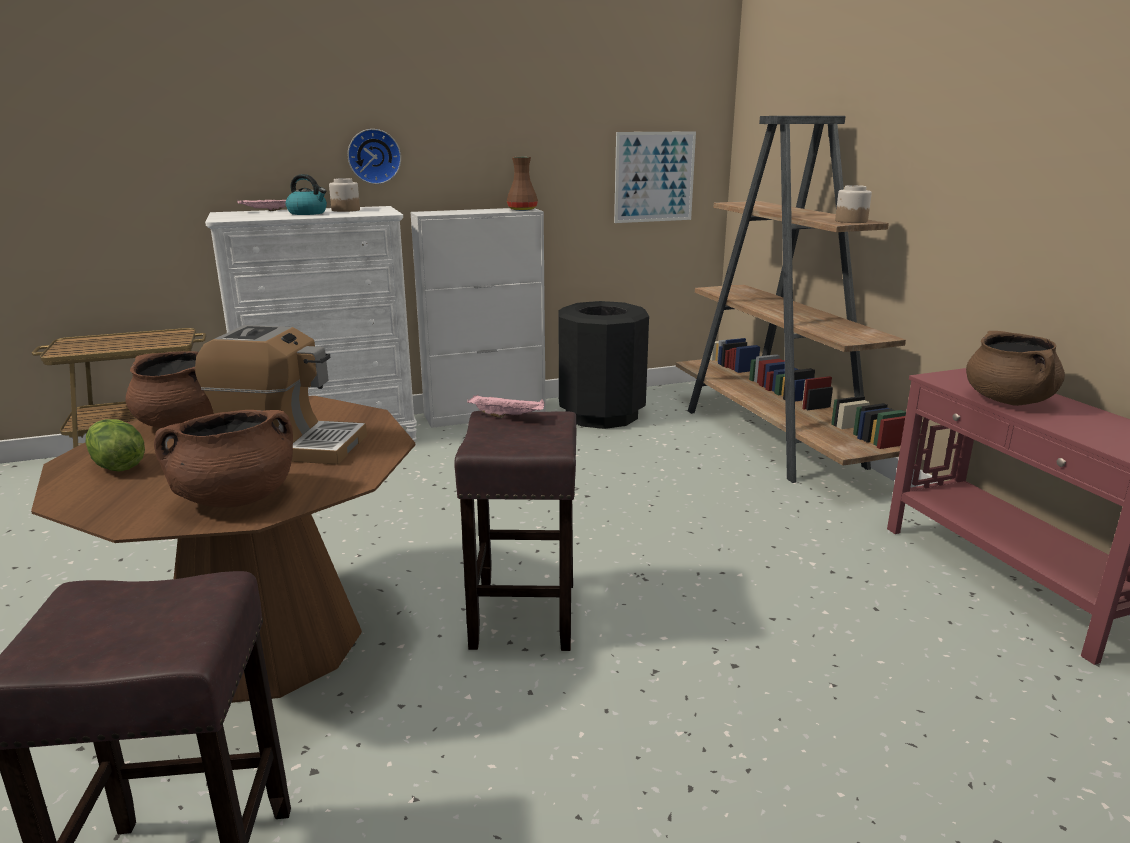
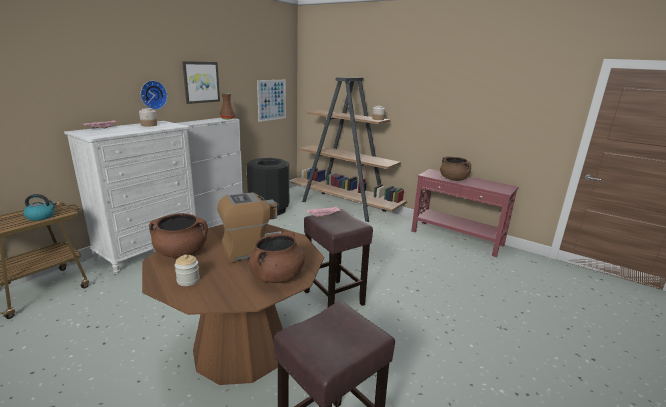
camera: 35 degrees left, 0 degrees up
(117, 466) = (188, 280): lettuce -> jar
(308, 213) = (133, 128): kettle -> kettle (41, 216)
(478, 134) = (201, 82): none -> picture

